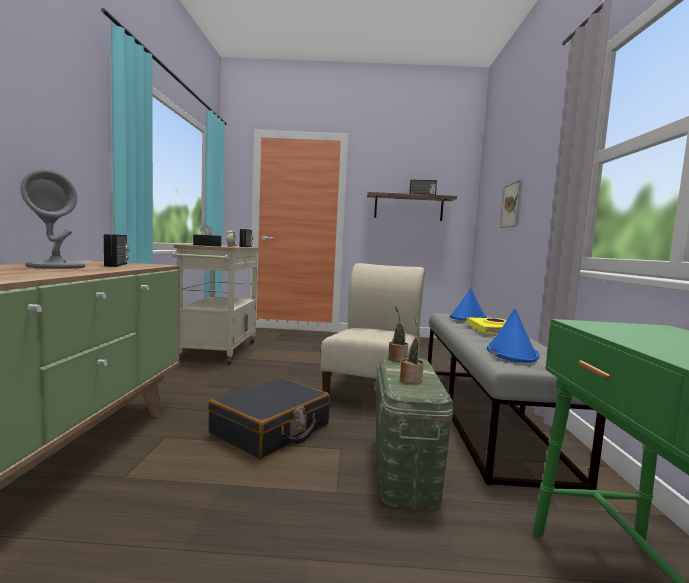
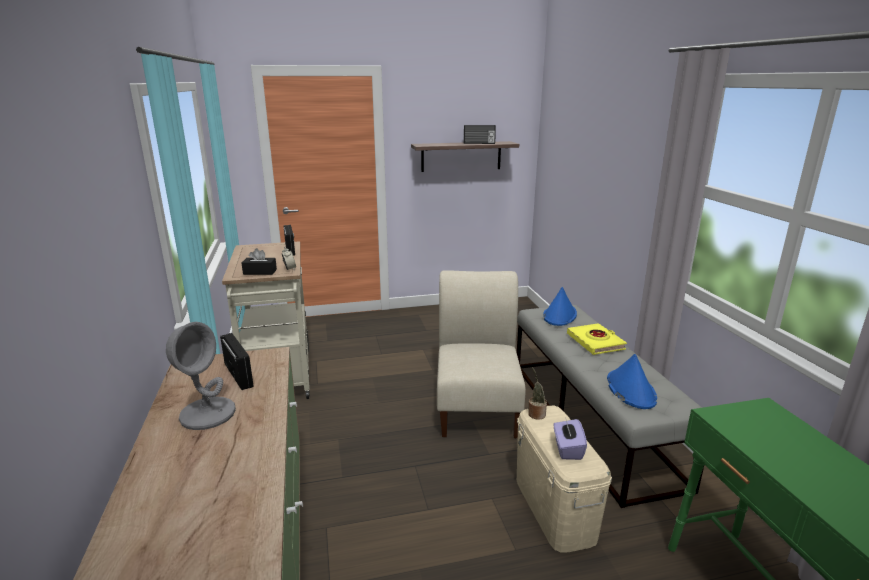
camera: 15 degrees left, 15 degrees up
(271, 430) = (418, 490): black suitcase -> none
(403, 469) = (553, 508): green storage box -> beige storage box
(411, 379) = (567, 449): potted plant -> purple tissue box
(511, 205) = (591, 177): picture -> none

